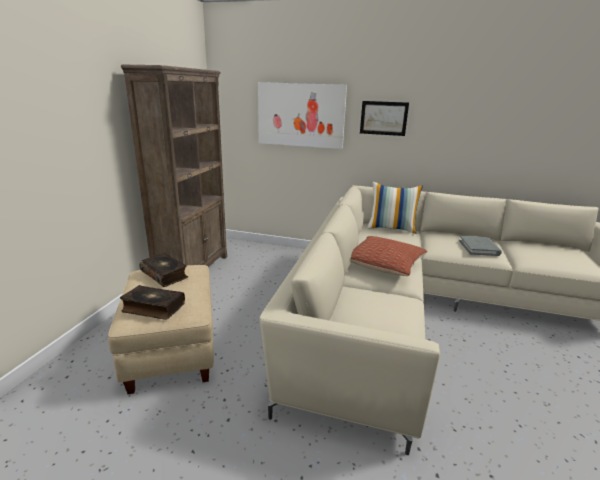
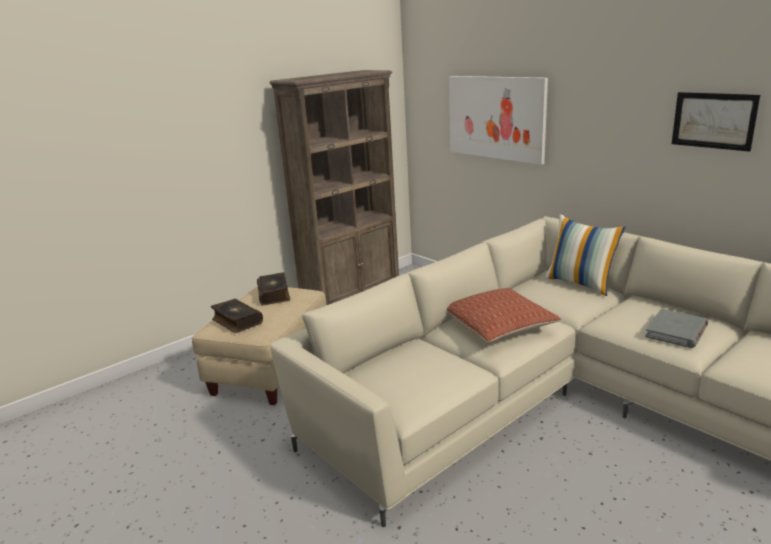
camera: 35 degrees right, 0 degrees up
(383, 118) = (594, 124): picture -> picture (713, 120)

